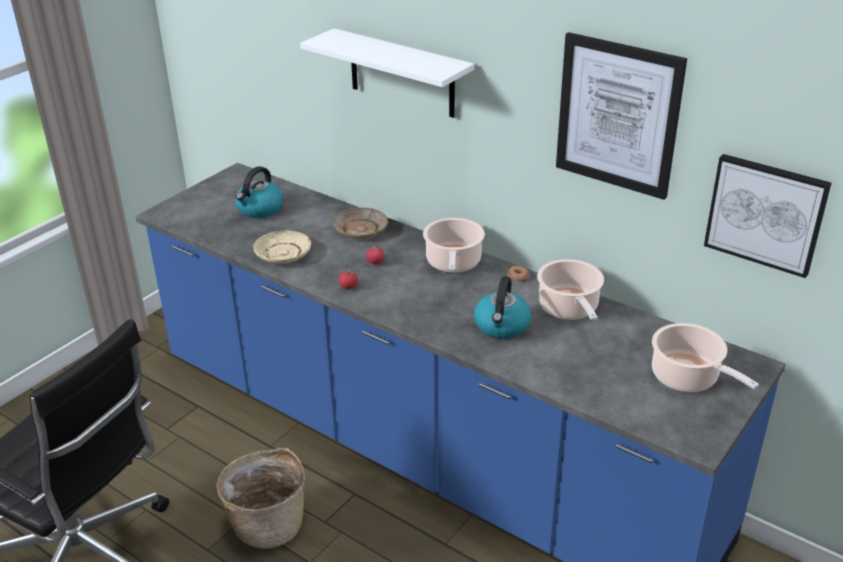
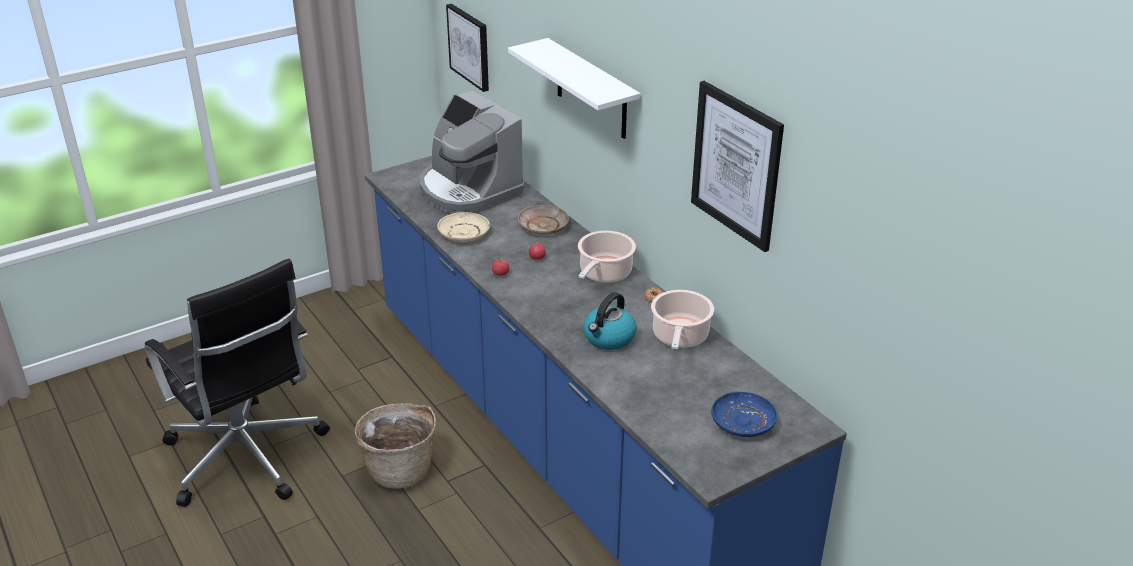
camera: 20 degrees right, 0 degrees up
(259, 209) = (468, 189): kettle -> coffee machine
(688, 378) = (743, 422): cooking pot -> blue plate
(765, 214) = (837, 284): picture -> picture (470, 46)

